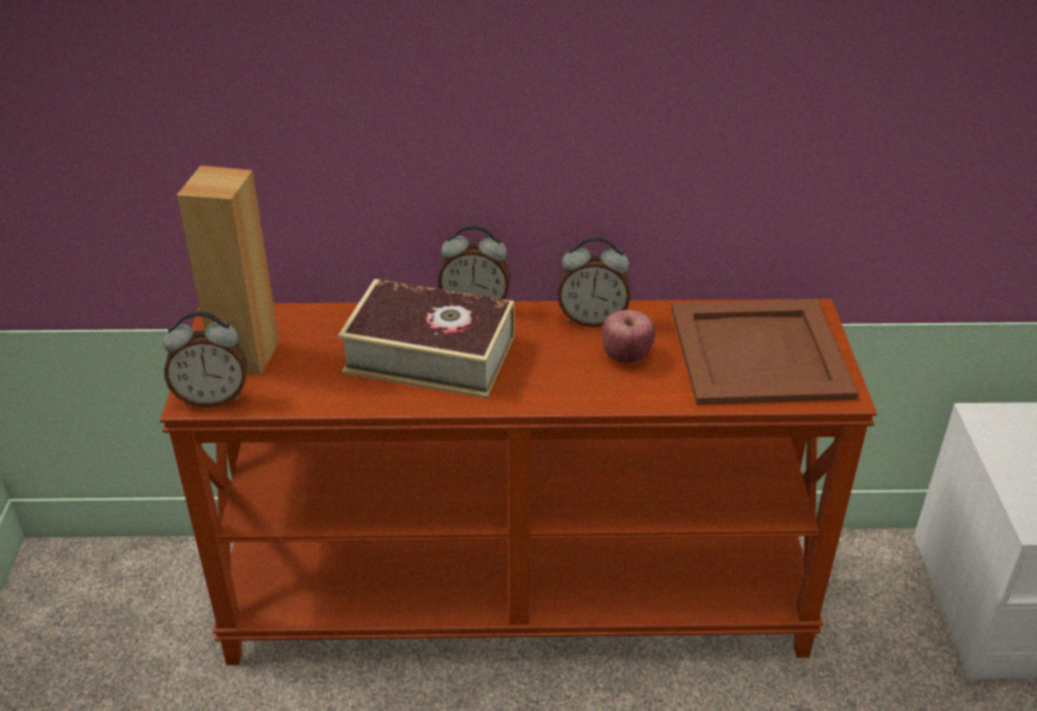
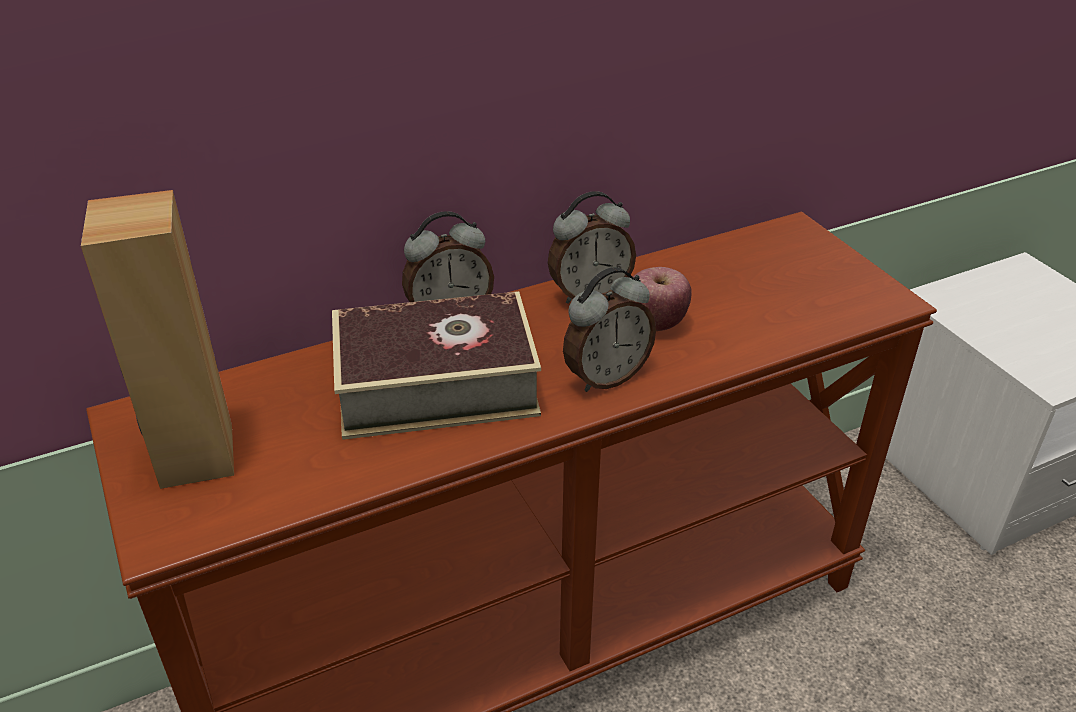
camera: 25 degrees left, 0 degrees up
(212, 398) = (184, 527): alarm clock -> alarm clock (605, 376)
(760, 351) = (782, 279): brown tray -> none

